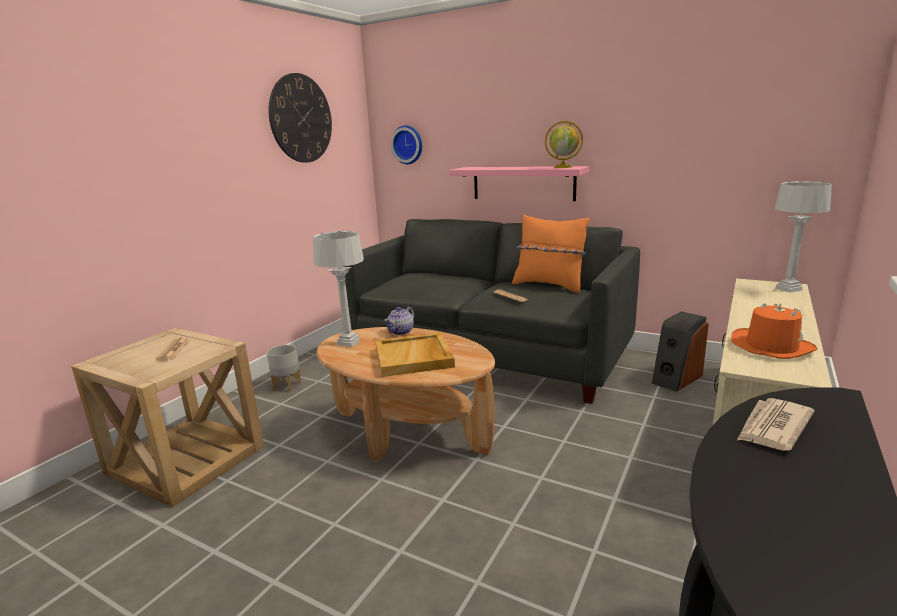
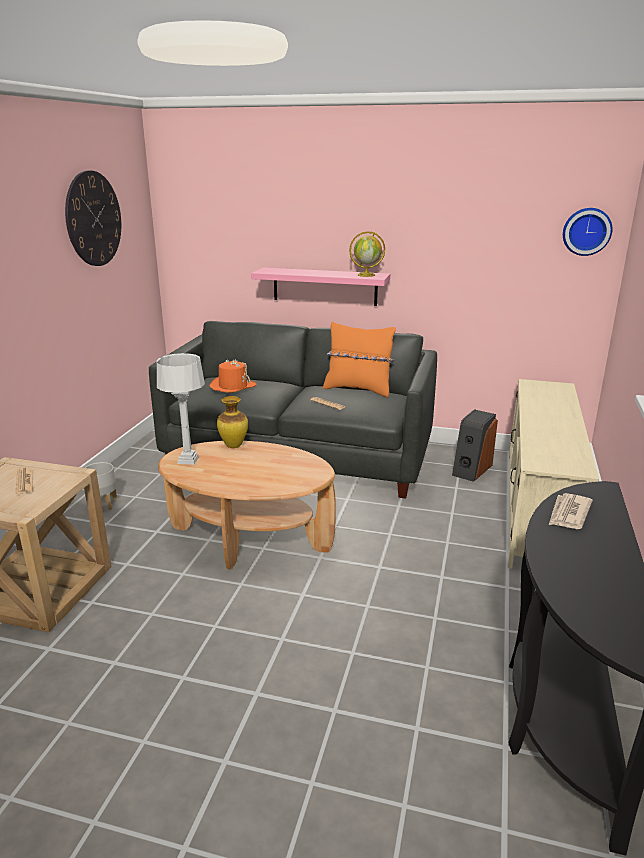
camera: 15 degrees left, 5 degrees up
(401, 332) = (234, 446): teapot -> vase
(408, 144) = (199, 240): wall clock -> wall clock (586, 231)
(414, 357) = (260, 472): beige tray -> none
(771, 346) = (554, 445): orange hat -> orange hat (232, 386)
(788, 289) = (560, 389): grey table lamp -> none

